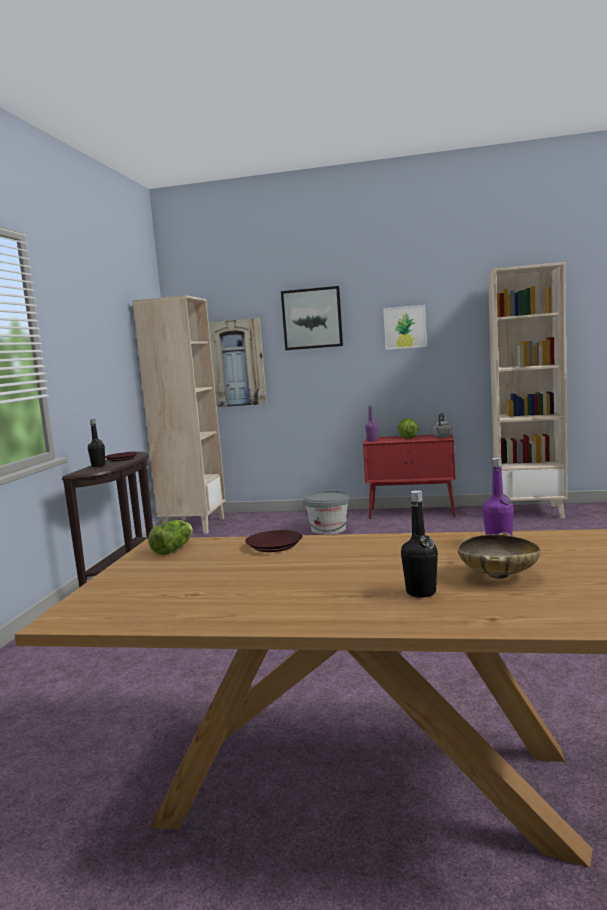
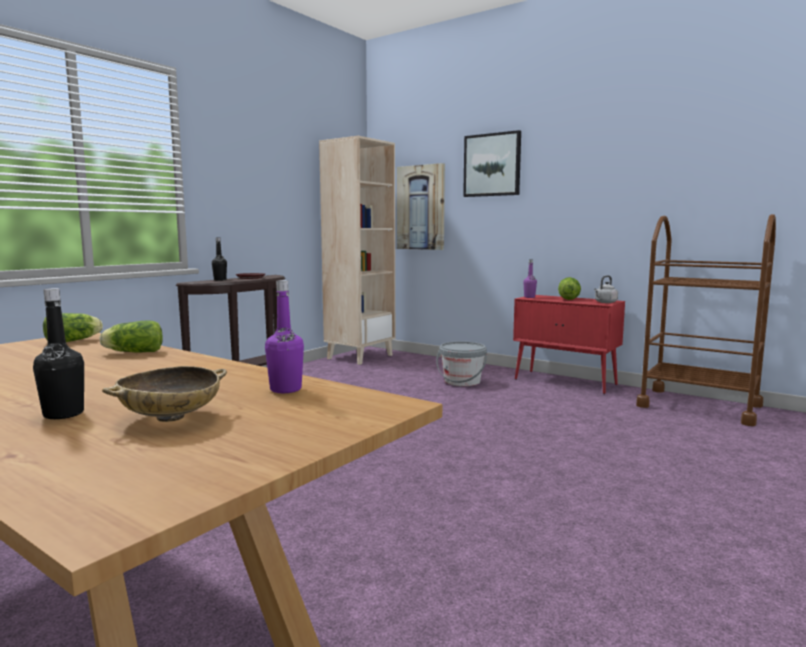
camera: 25 degrees right, 0 degrees up
(275, 545) = (132, 352): brown plate -> lettuce
(405, 327) = (585, 177): picture -> none
(529, 512) = (699, 406): beige bookcase -> brown cart

